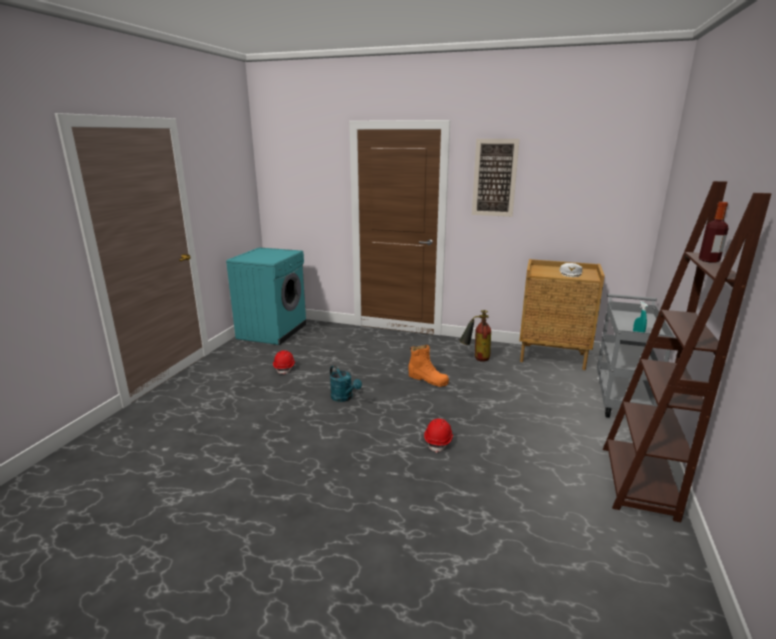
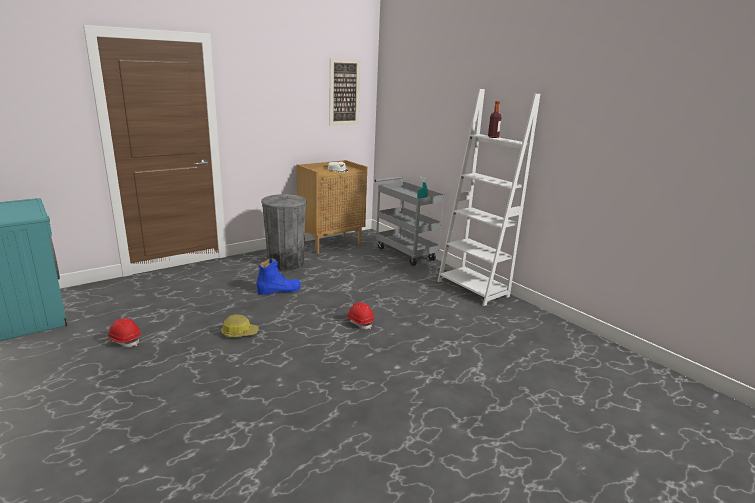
camera: 55 degrees left, 0 degrees up
(344, 398) = (239, 333): turquoise watering can -> hard hat
(428, 379) = (279, 290): orange boot -> blue boot
(475, 359) = (285, 263): fire extinguisher -> grey trash can
(494, 178) = (259, 92): picture -> picture (344, 92)
(638, 482) = (472, 289): brown bookcase -> white bookcase

